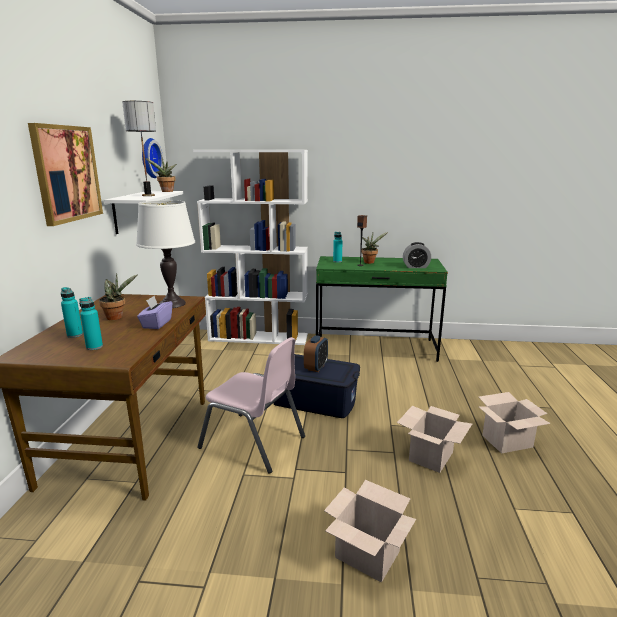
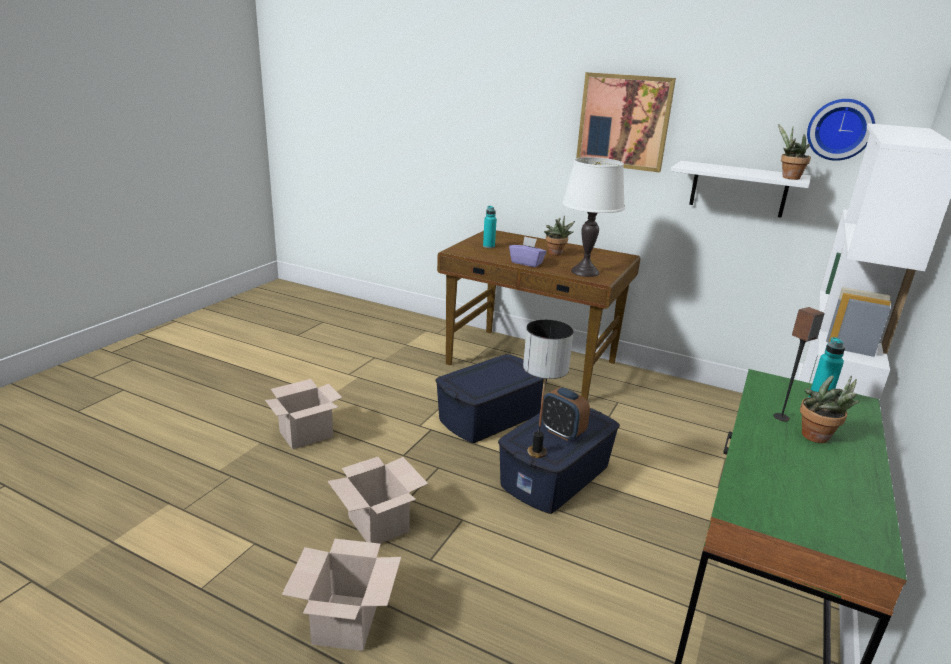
camera: 110 degrees right, 5 degrees up
(75, 335) = (520, 243): turquoise bottle -> none
(148, 195) = (724, 170): table lamp -> table lamp (537, 452)
(253, 442) = (489, 416): pink chair -> blue storage box
(416, 267) = (768, 485): alarm clock -> none

